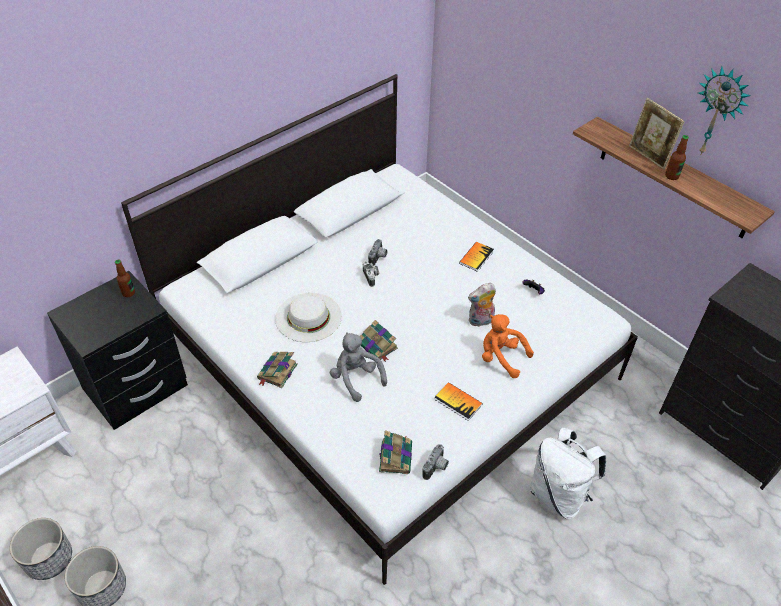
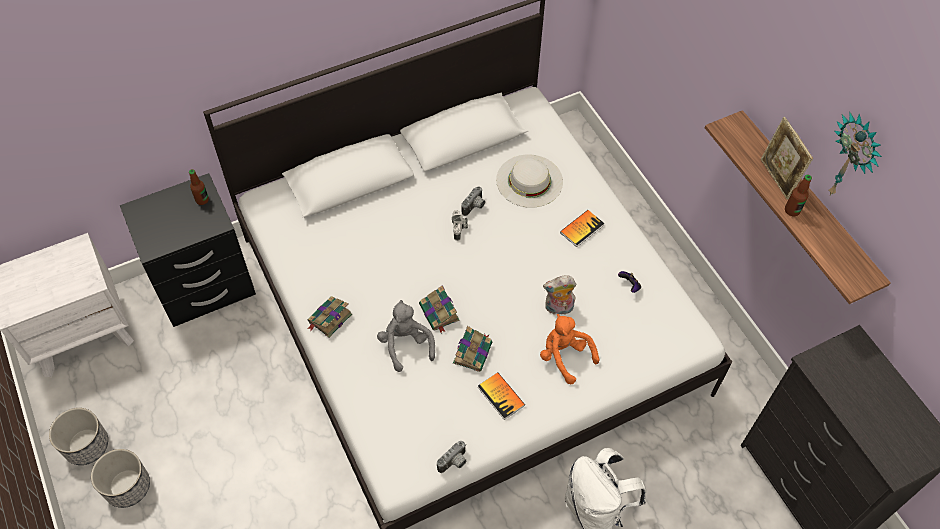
camera: 15 degrees right, 10 degrees up
(308, 317) = (379, 262): white hat -> white hat (529, 181)
(395, 456) = (417, 440): book -> book (473, 352)

